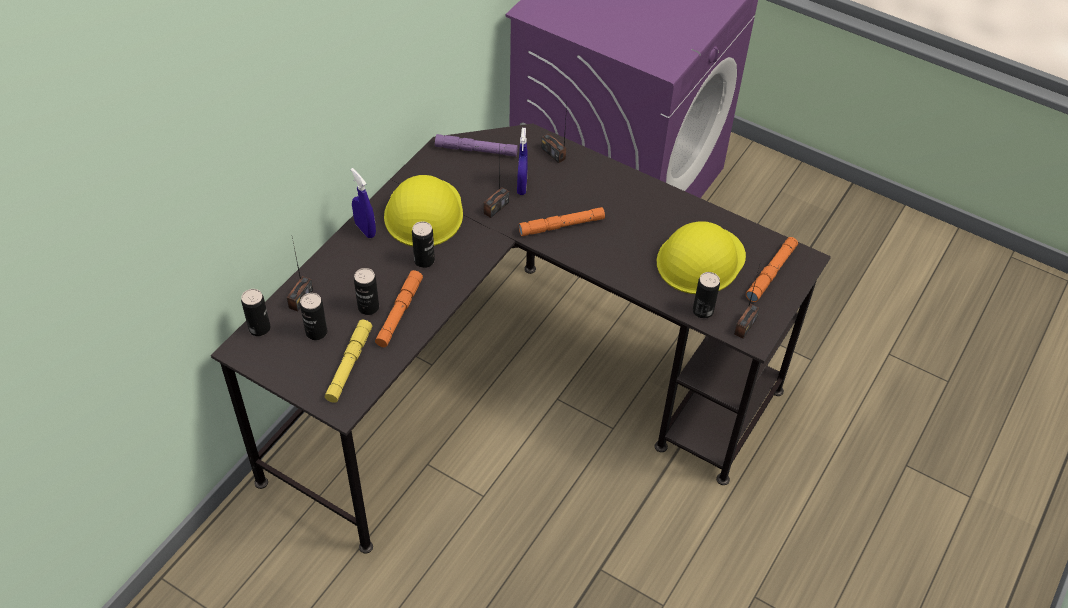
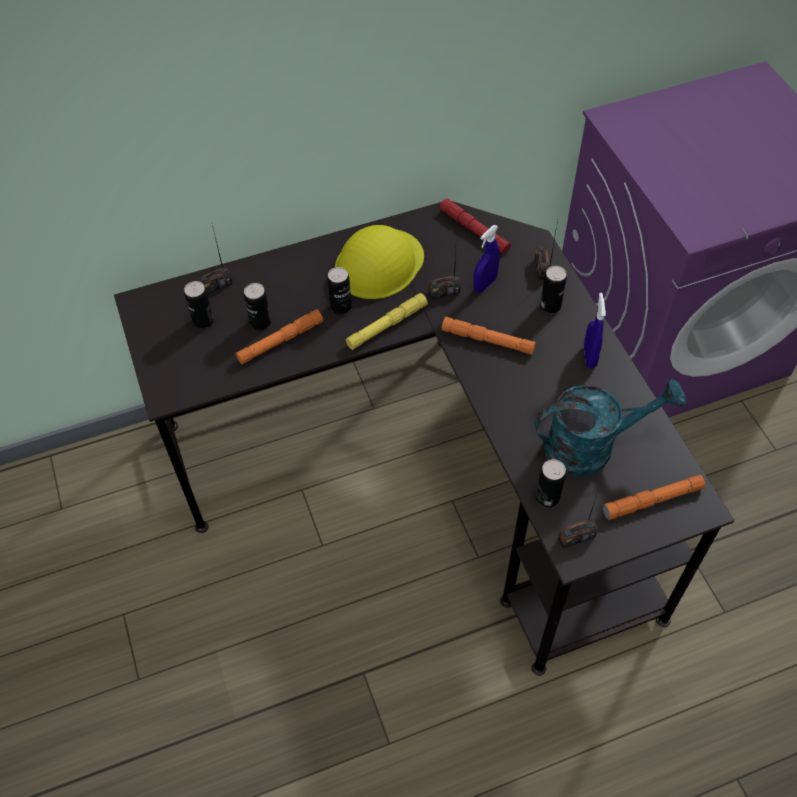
camera: 40 degrees right, 5 degrees up
(259, 328) = (165, 293): can -> can (550, 305)
(349, 364) = (202, 363): yellow flashlight -> yellow flashlight (387, 325)
(365, 230) = (318, 254): blue spray bottle -> blue spray bottle (589, 356)
(476, 150) = (474, 230): purple flashlight -> red flashlight
(700, 259) = (591, 446): yellow hard hat -> turquoise watering can

